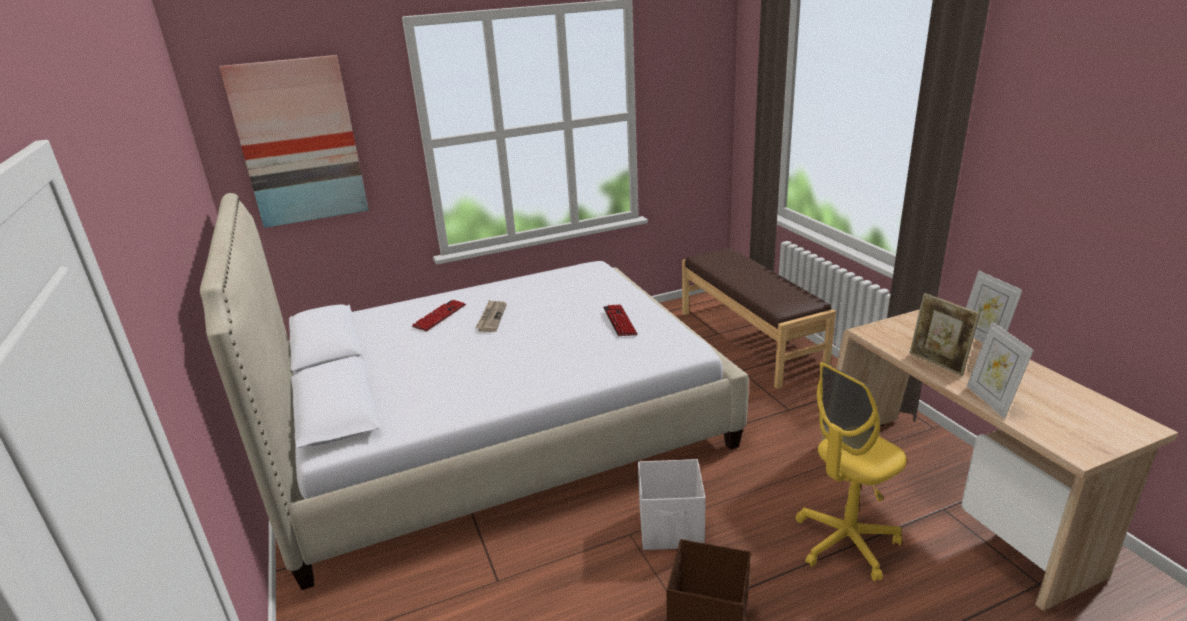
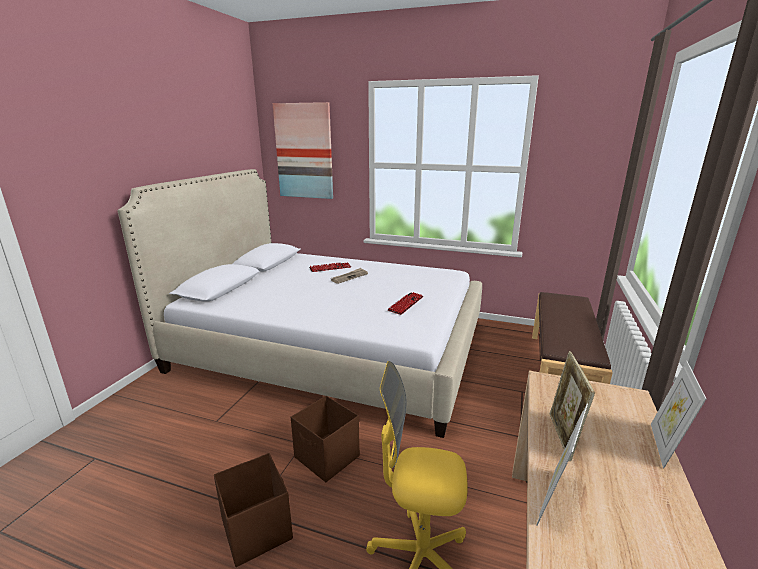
camera: 40 degrees right, 5 degrees down
(672, 529) = (327, 458): white storage box -> brown storage box

